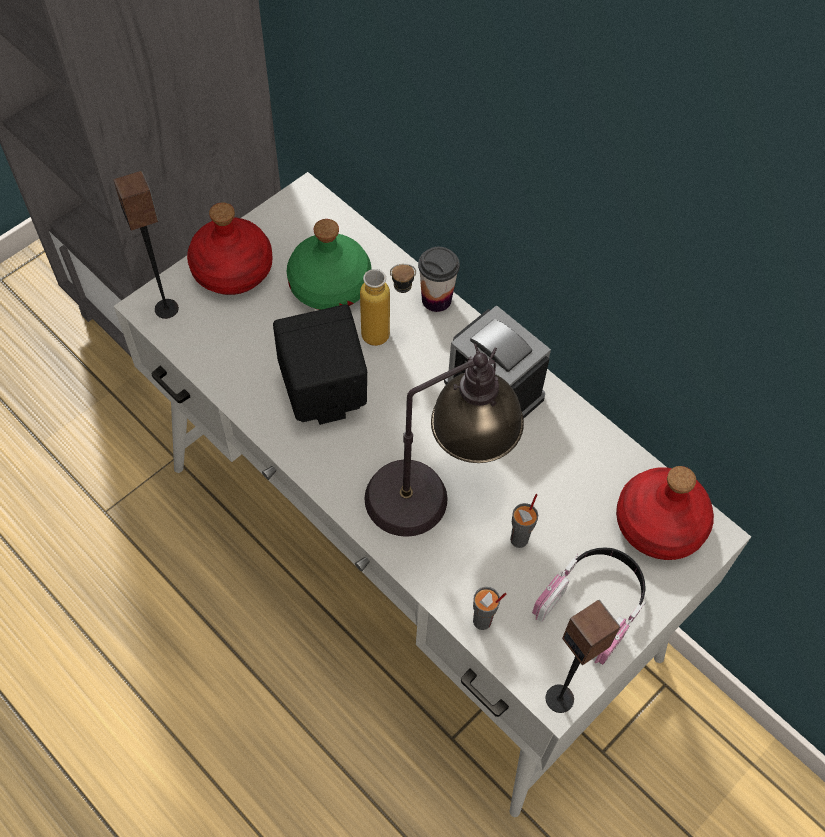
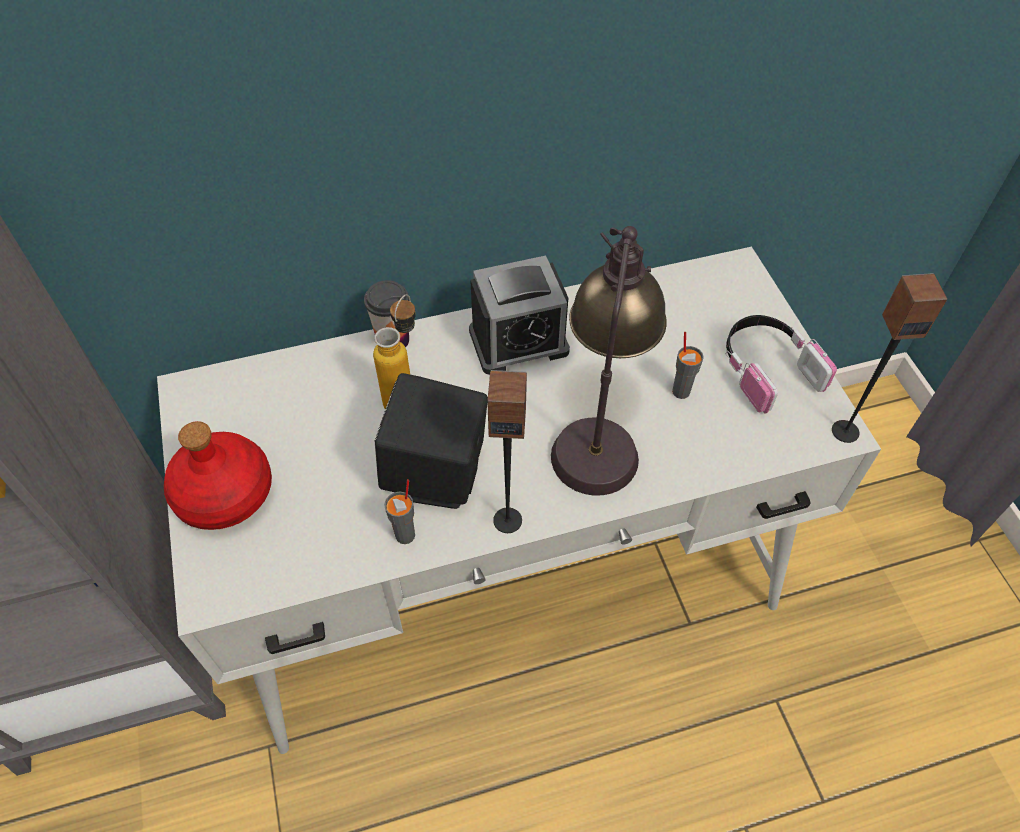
camera: 60 degrees left, 5 degrees down
(167, 308) = (226, 579): speaker -> speaker (507, 520)
(331, 285) = (313, 415): green bottle -> none
(482, 621) = (749, 453): grey cup -> grey cup (406, 535)
(658, 524) = (714, 294): red bottle -> none

